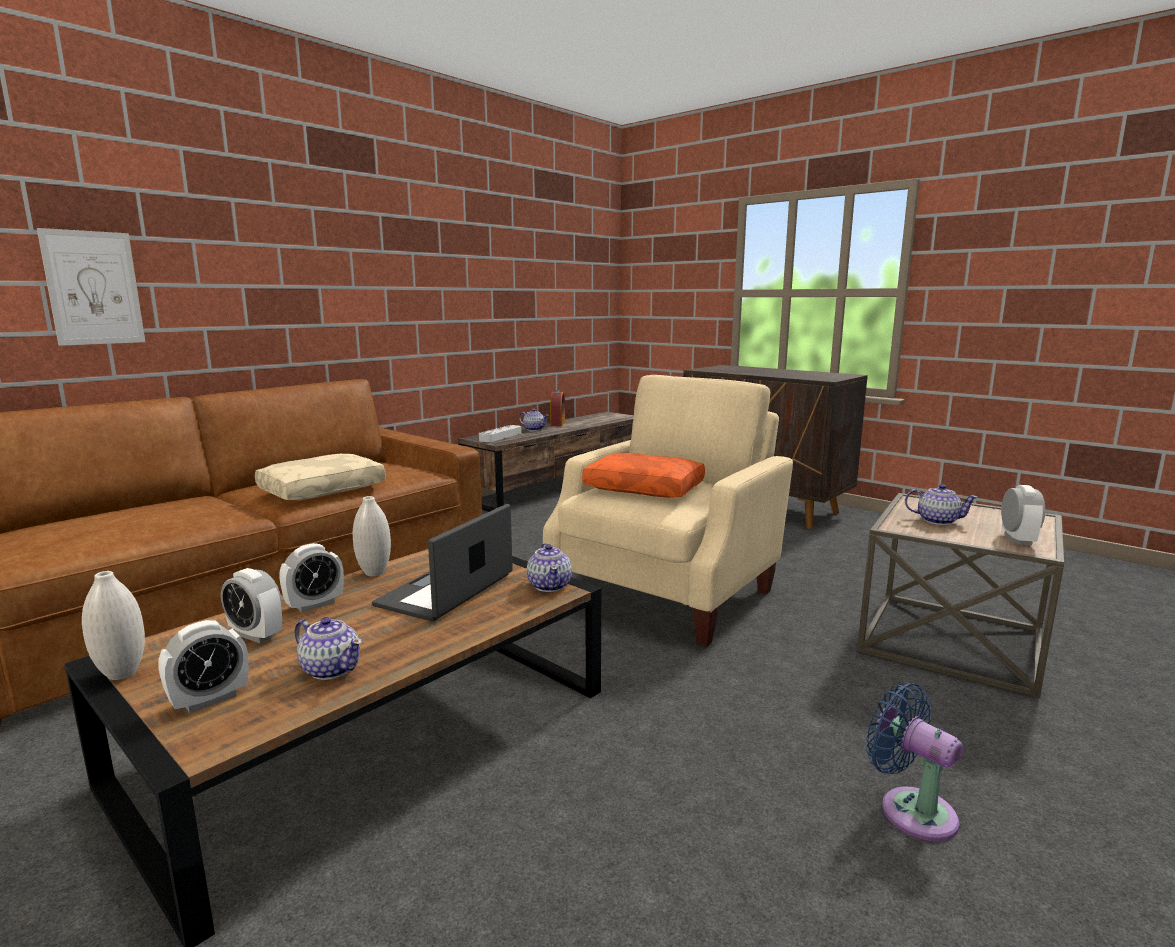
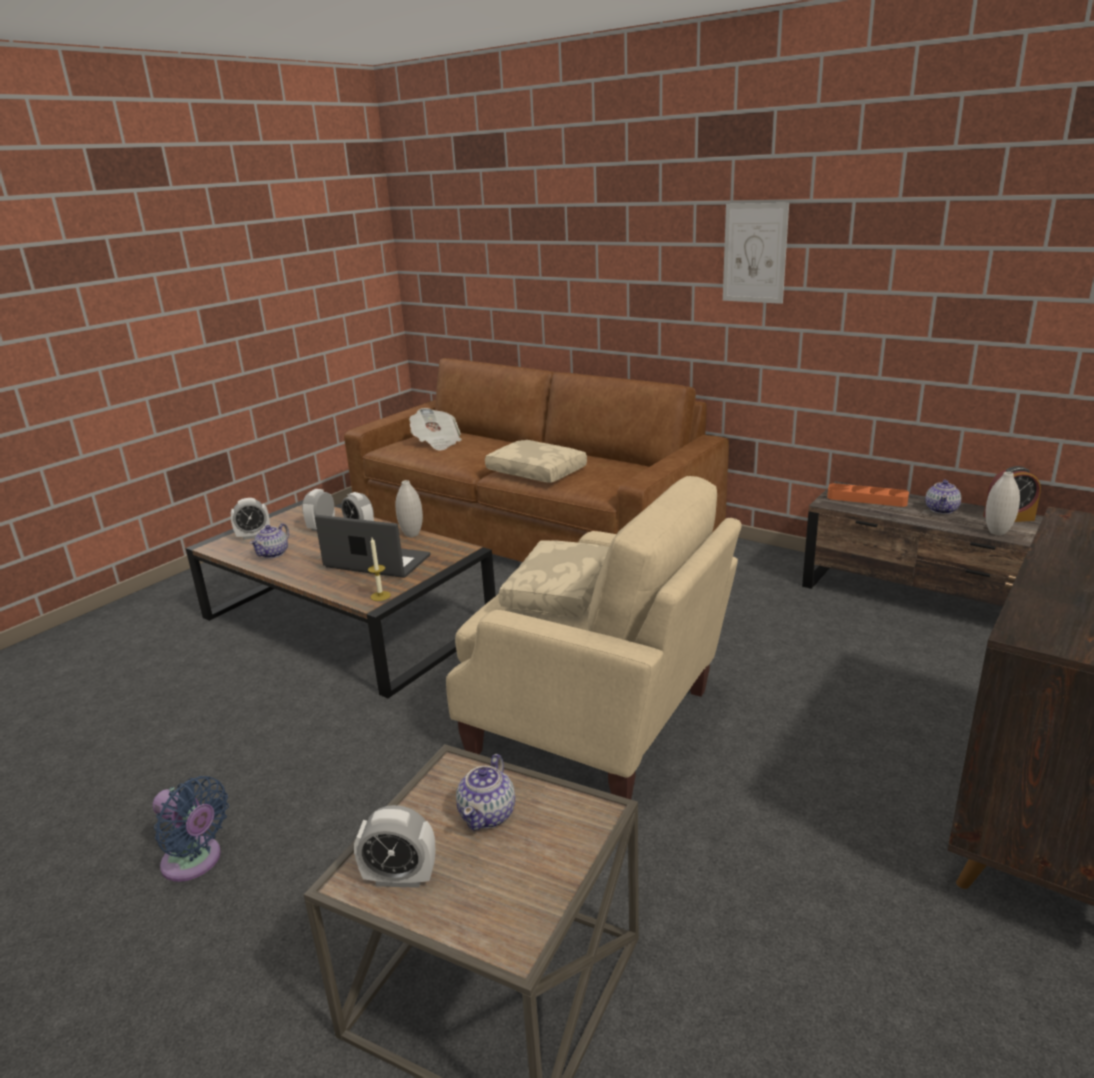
camera: 85 degrees right, 10 degrees up
(93, 288) = (535, 281): picture -> picture (754, 253)
(95, 526) = (436, 443): none -> newspaper
(122, 674) = (287, 512): white vase -> white vase (997, 532)
(210, 700) = (253, 536): alarm clock -> alarm clock turned 60 degrees counterclockwise
(500, 436) = (867, 499): grey tray -> orange tray
(550, 585) = (380, 596): teapot -> candle
(645, 488) = (562, 592): orange pillow -> beige pillow
(911, 809) = (195, 862): blue fan -> blue fan turned 75 degrees clockwise

